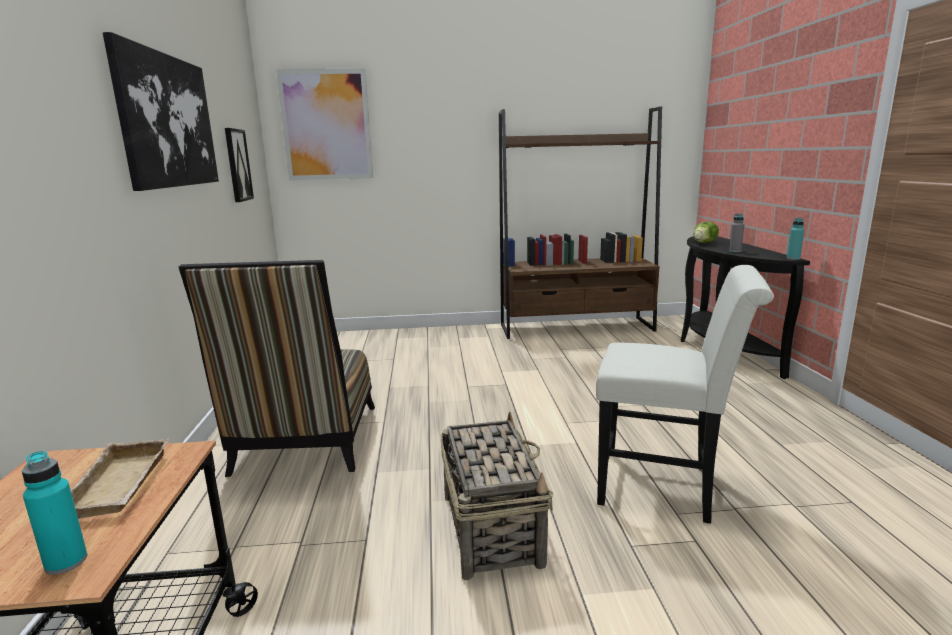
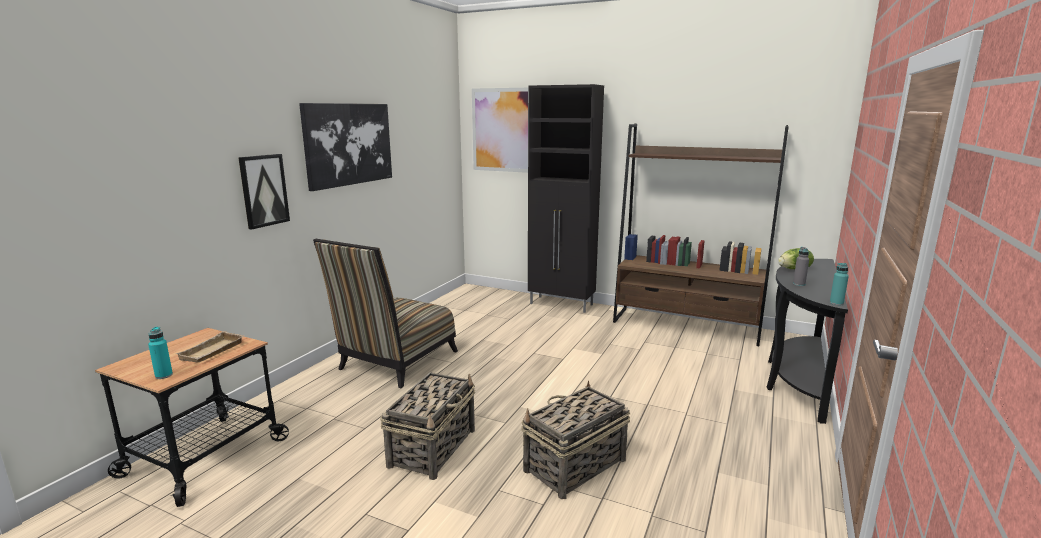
camera: 30 degrees right, 0 degrees up
(237, 165) = (421, 162): picture -> picture (264, 190)
(433, 333) = (562, 304): none -> black cabinet
(665, 486) = (574, 465): white chair -> basket

